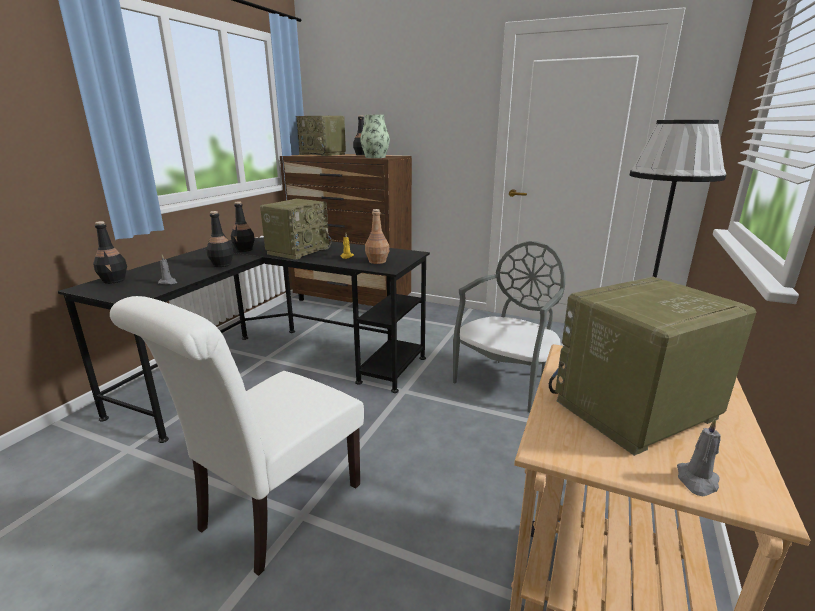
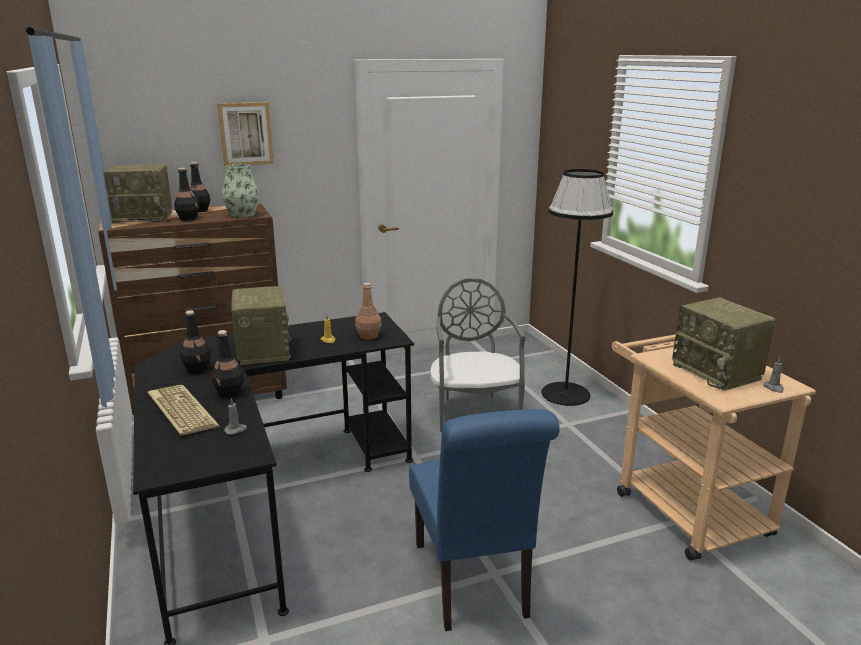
camera: 45 degrees left, 0 degrees up
(114, 280) = (163, 454): black bottle -> black bottle (188, 218)
(180, 265) = (180, 411): none -> keyboard
(273, 511) = (473, 585): white chair -> blue chair
(406, 95) = (245, 134): none -> picture
(634, 411) = (718, 372): radio -> radio turned 45 degrees counterclockwise

